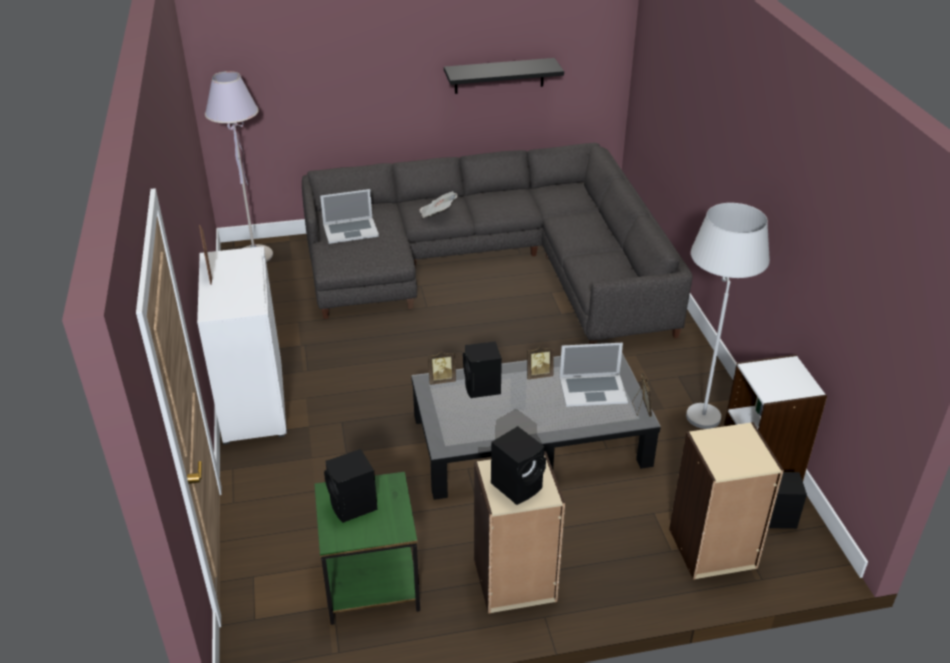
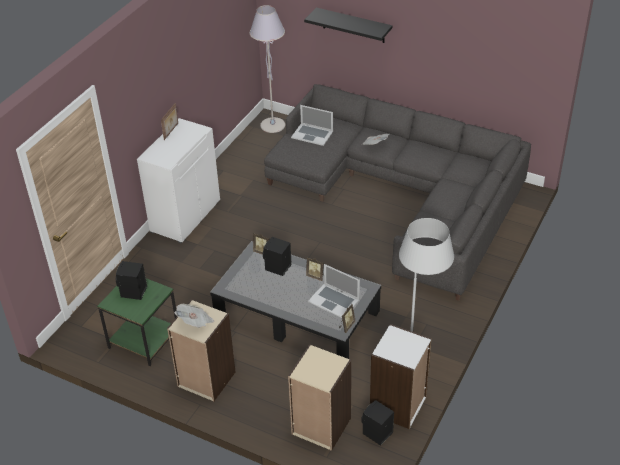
camera: 40 degrees right, 5 degrees up
(499, 76) = (455, 64): black shelf -> black shelf (353, 25)
(518, 485) = (195, 322): black speaker -> newspaper

